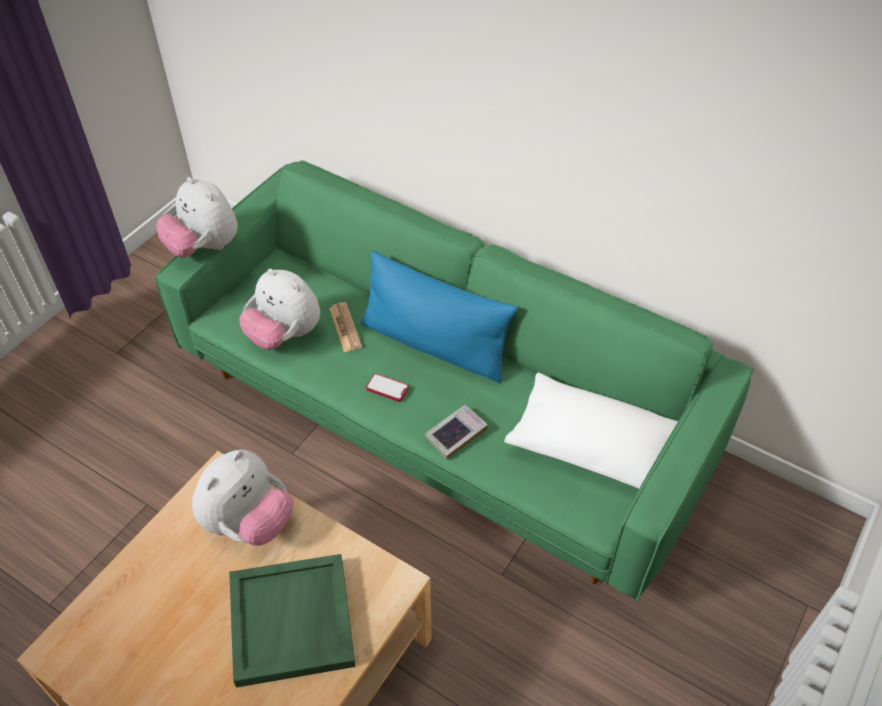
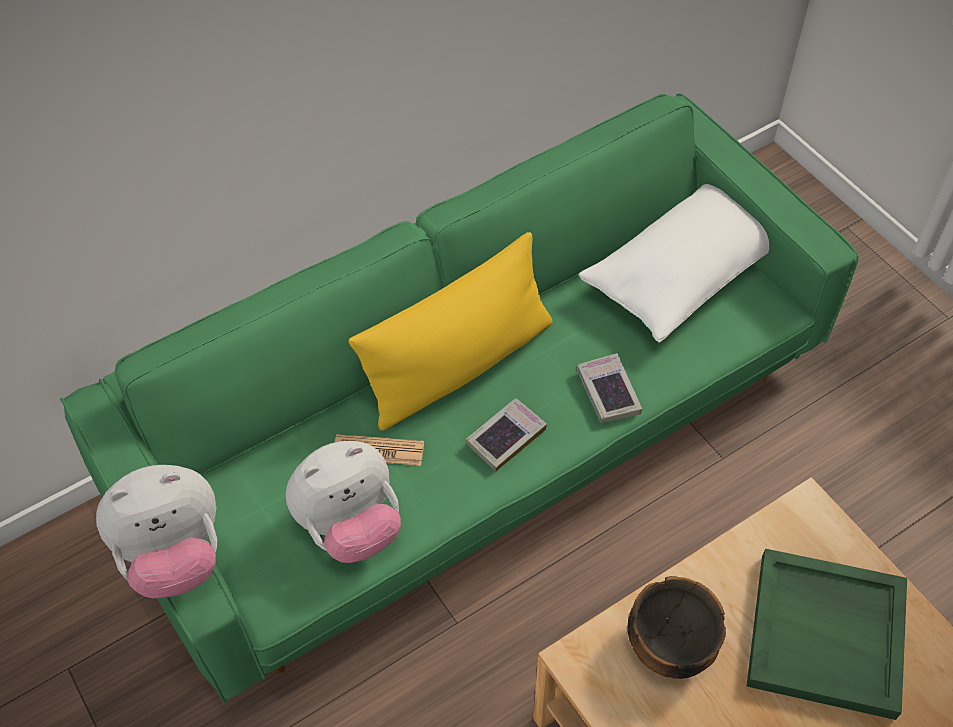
camera: 65 degrees left, 5 degrees up
(248, 522) = (669, 644): plush toy -> bowl
(387, 388) = (506, 437): phone -> book
(434, 345) = (459, 365): blue pillow -> yellow pillow

